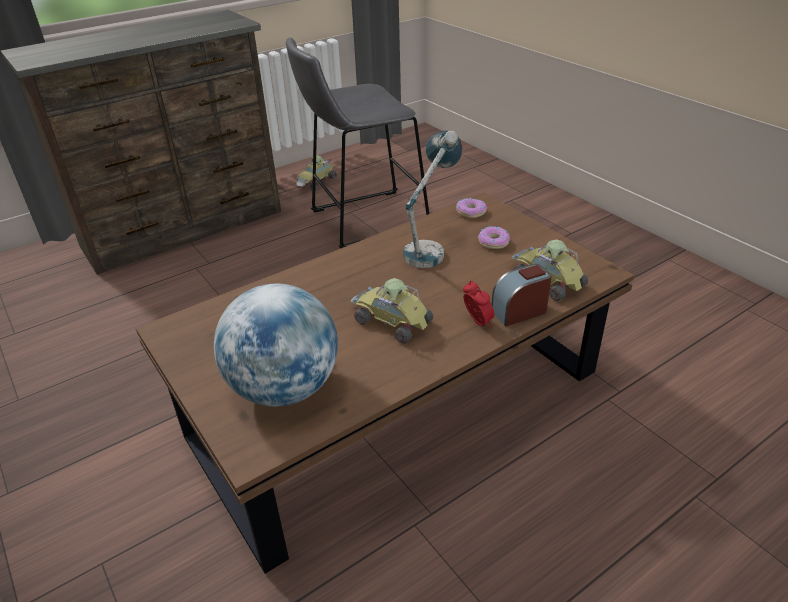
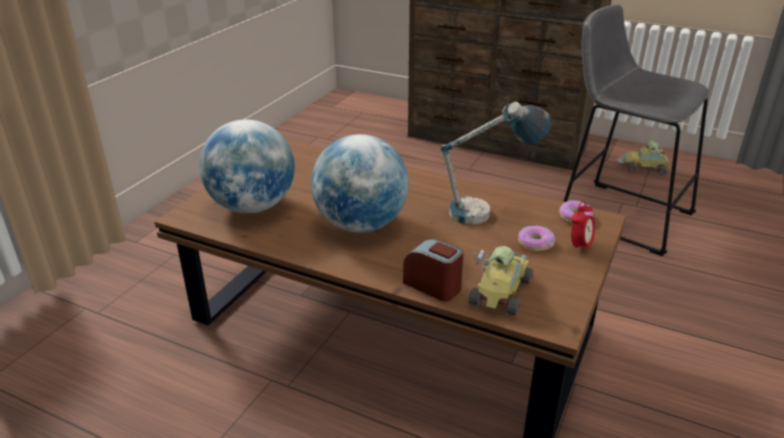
camera: 60 degrees right, 5 degrees down
(390, 322) = (361, 225): toy car -> globe
(477, 323) = (395, 267): alarm clock -> alarm clock (579, 246)

